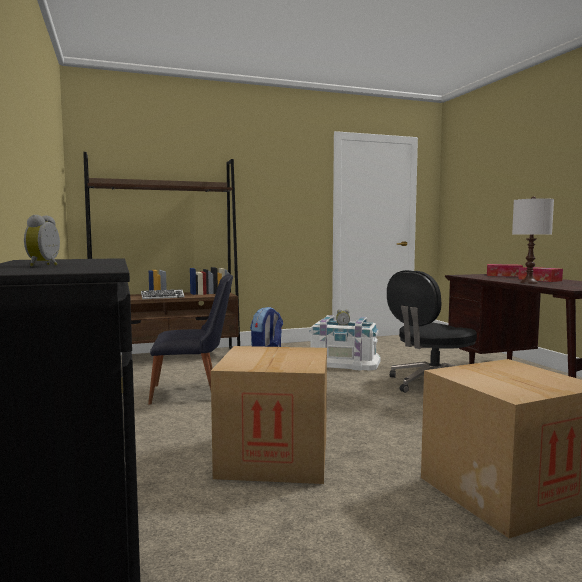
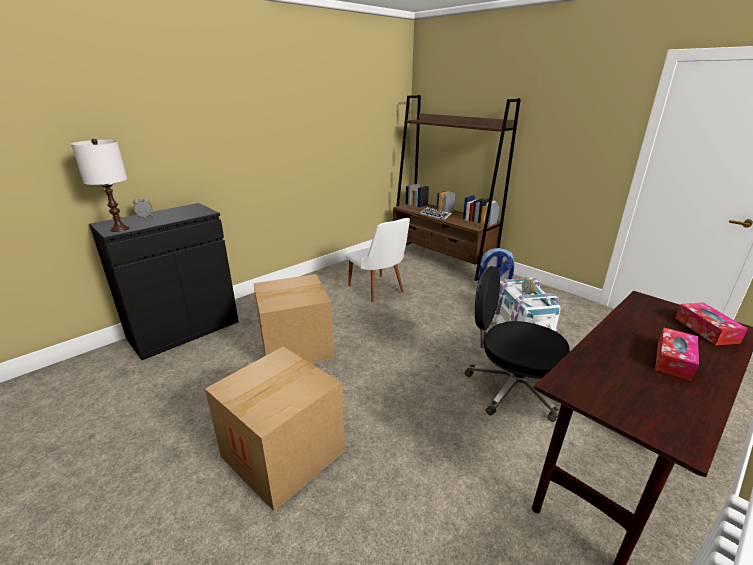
camera: 65 degrees right, 20 degrees up
(193, 393) = (378, 291): black chair -> white chair
(529, 282) = (608, 351): white table lamp -> white table lamp (120, 229)

